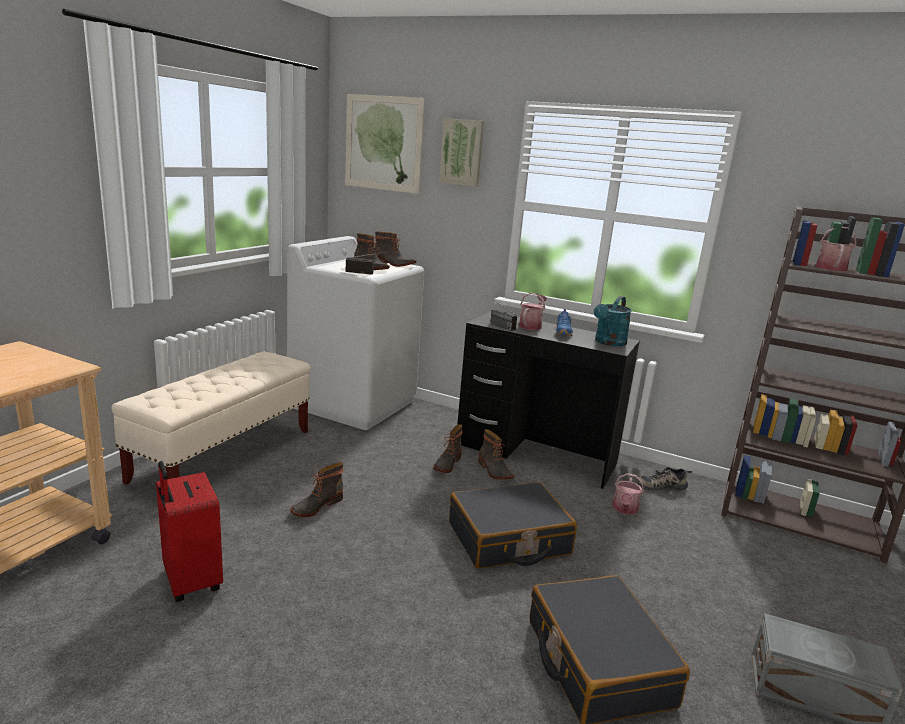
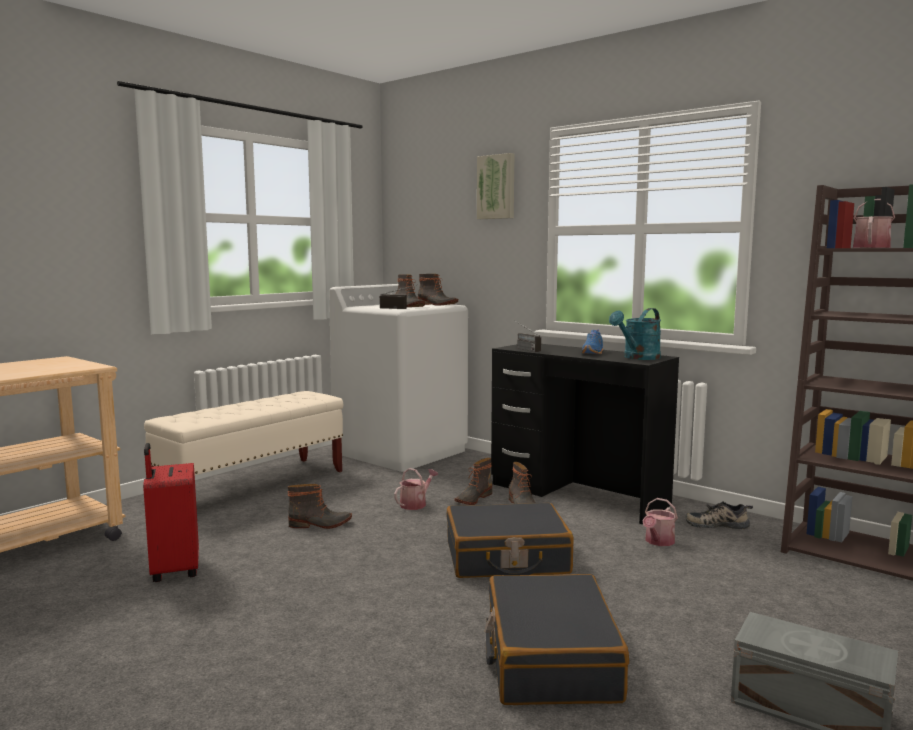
camera: 15 degrees right, 10 degrees down
(316, 506) = (320, 524): boot -> boot turned 150 degrees counterclockwise
(383, 143) = (427, 190): picture -> none
(531, 325) = (562, 349): watering can -> watering can (415, 504)

